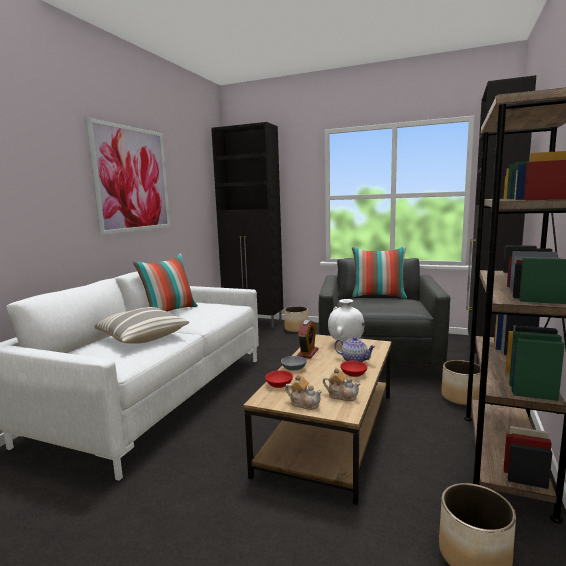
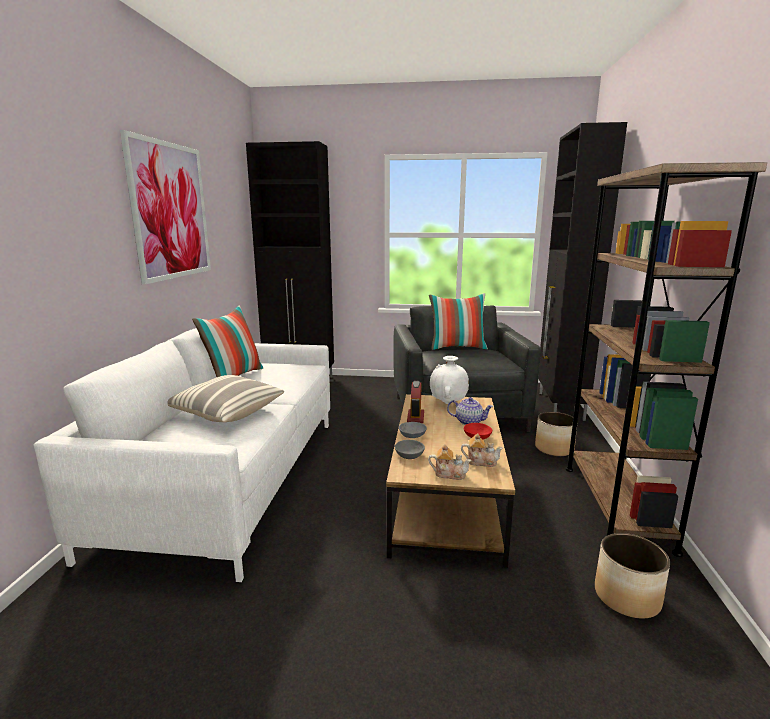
camera: 15 degrees left, 5 degrees up
(278, 384) = (408, 455): red bowl -> grey bowl
(296, 329) = (354, 385): planter -> none

